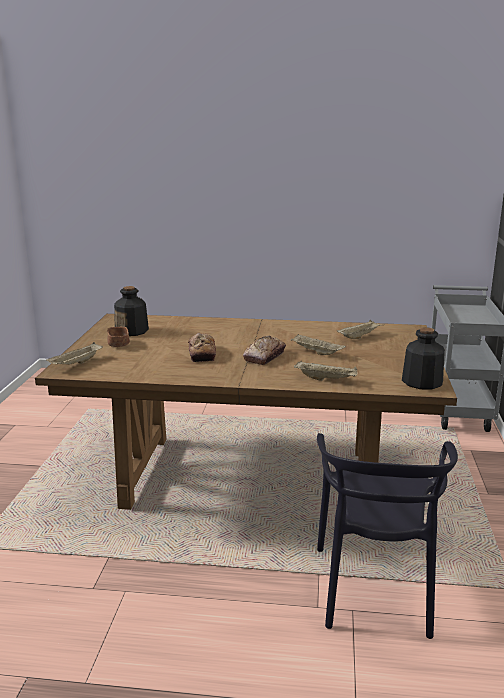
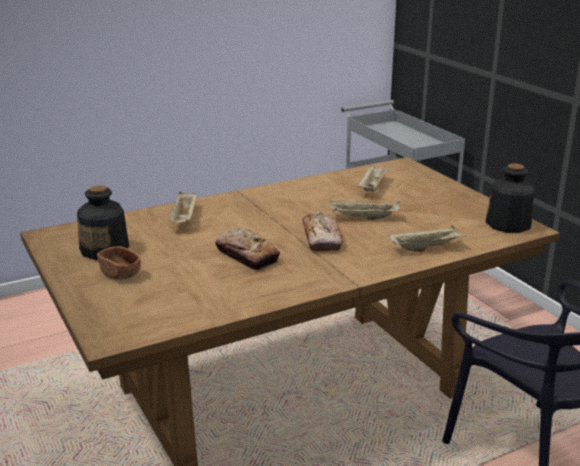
camera: 35 degrees left, 5 degrees up
(76, 364) = (112, 321): beige tray -> beige tray (184, 219)

